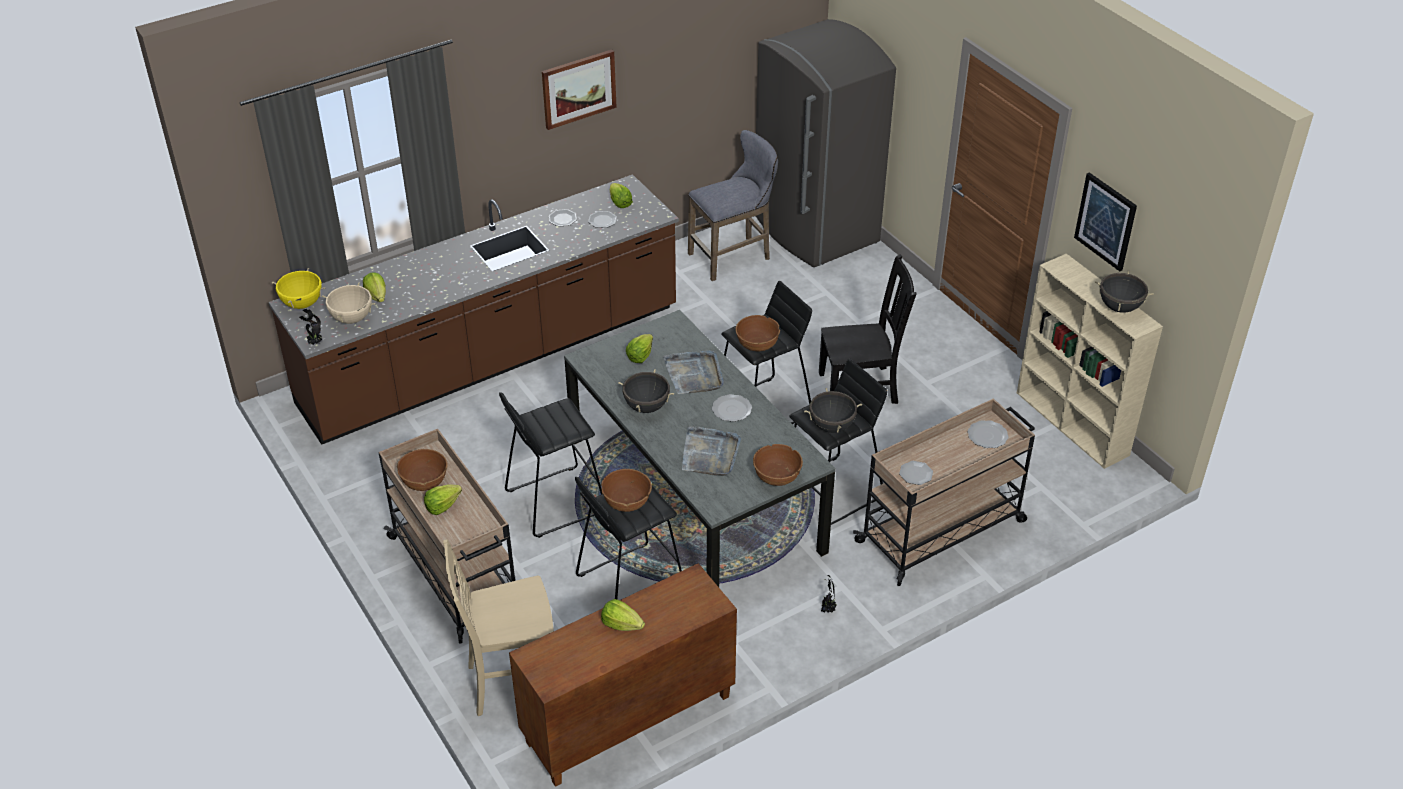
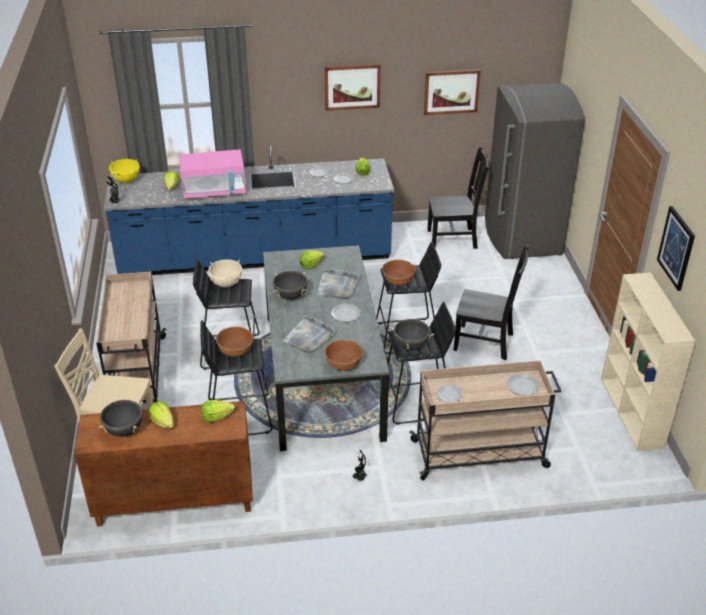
camera: 25 degrees right, 5 degrees down
(352, 318) = (147, 195): beige cooking pot -> beige cooking pot (226, 284)
(424, 481) = (123, 301): brown bowl -> none
(442, 285) = (214, 191): none -> pink microwave
(442, 506) = (121, 318): lettuce -> lettuce (217, 417)
(491, 357) = (255, 257): brown counter -> blue counter
(701, 62) = (451, 91): none -> picture
(734, 256) = (454, 239): grey stool -> black chair
(1119, 307) = (667, 318): black cooking pot -> black cooking pot (124, 430)

